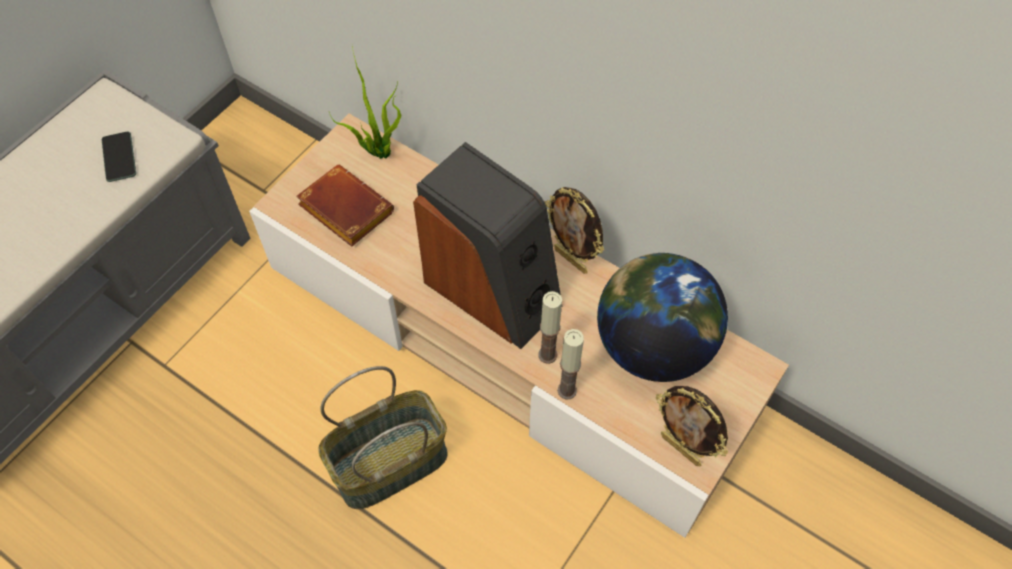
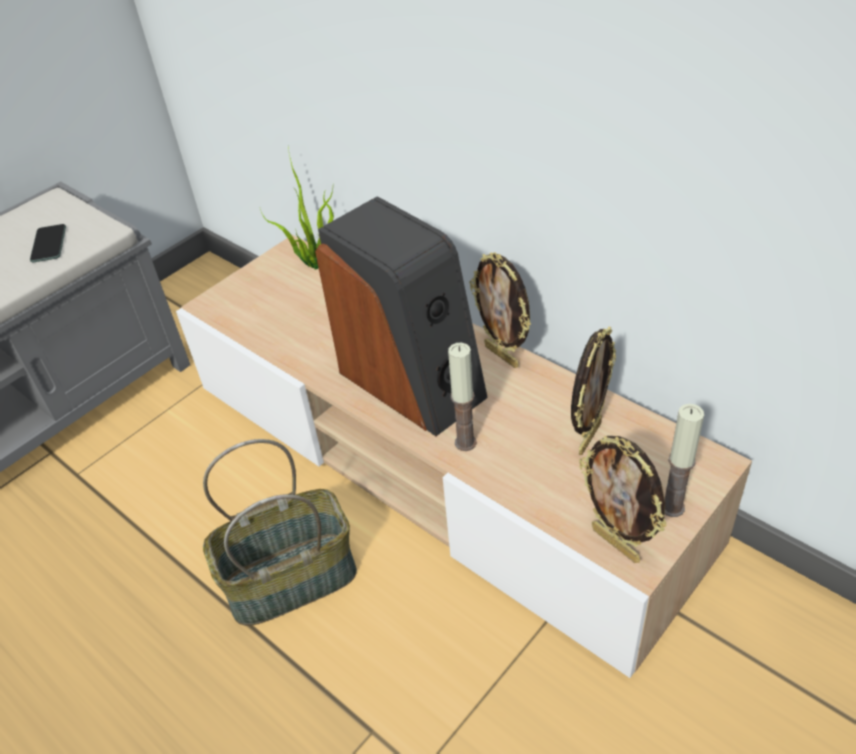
camera: 10 degrees right, 15 degrees down
(343, 210) = (268, 310): brown book -> none
(567, 390) = (483, 478): candle -> candle (672, 507)
(653, 345) = (588, 437): globe -> picture frame

